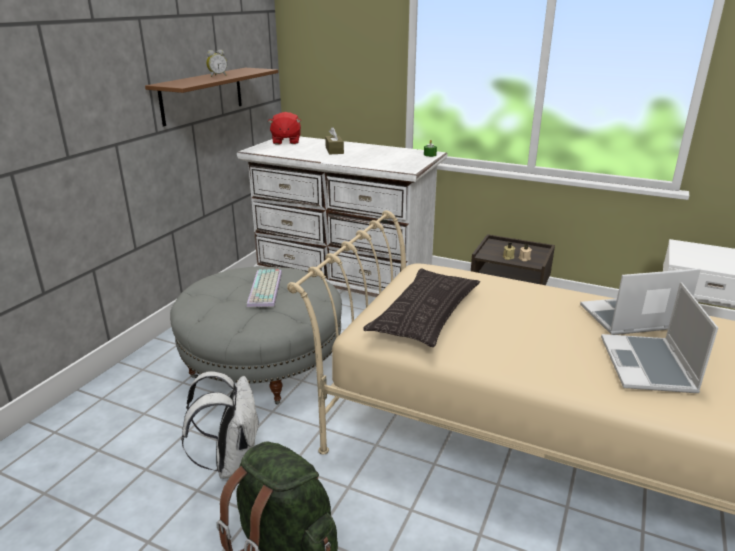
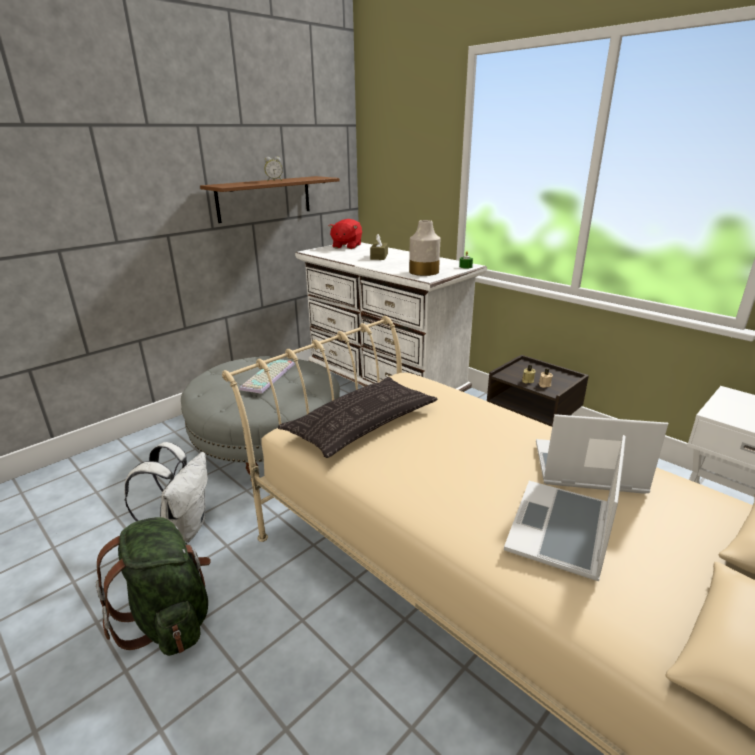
camera: 20 degrees right, 0 degrees up
(397, 163) = (424, 271): none -> beige vase

